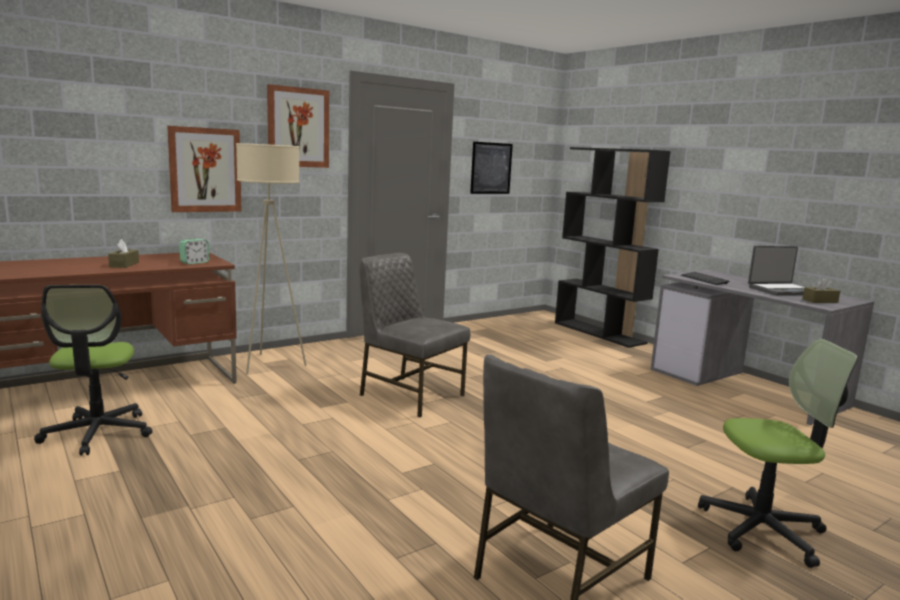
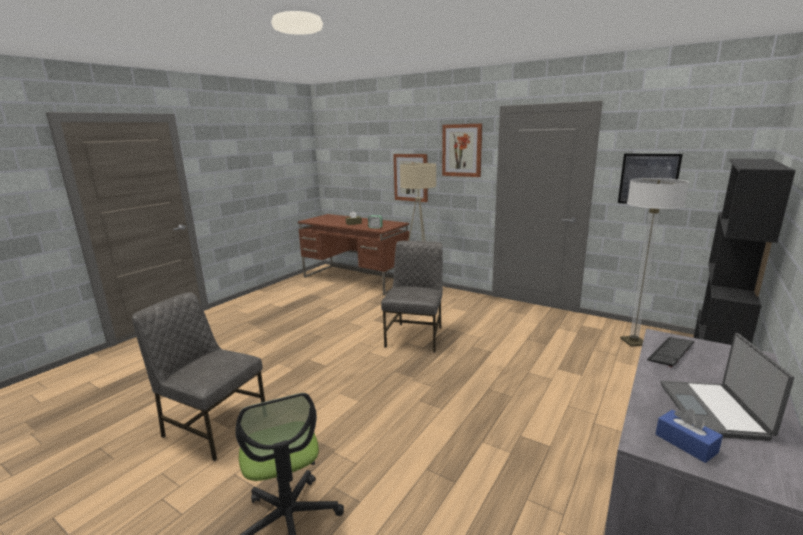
camera: 70 degrees right, 5 degrees up
(98, 433) = (309, 293): office chair -> none
(520, 328) = (633, 342): none -> floor lamp
(782, 290) = (714, 411): laptop -> laptop turned 45 degrees clockwise
(820, 301) = (685, 443): brown tissue box -> blue tissue box

